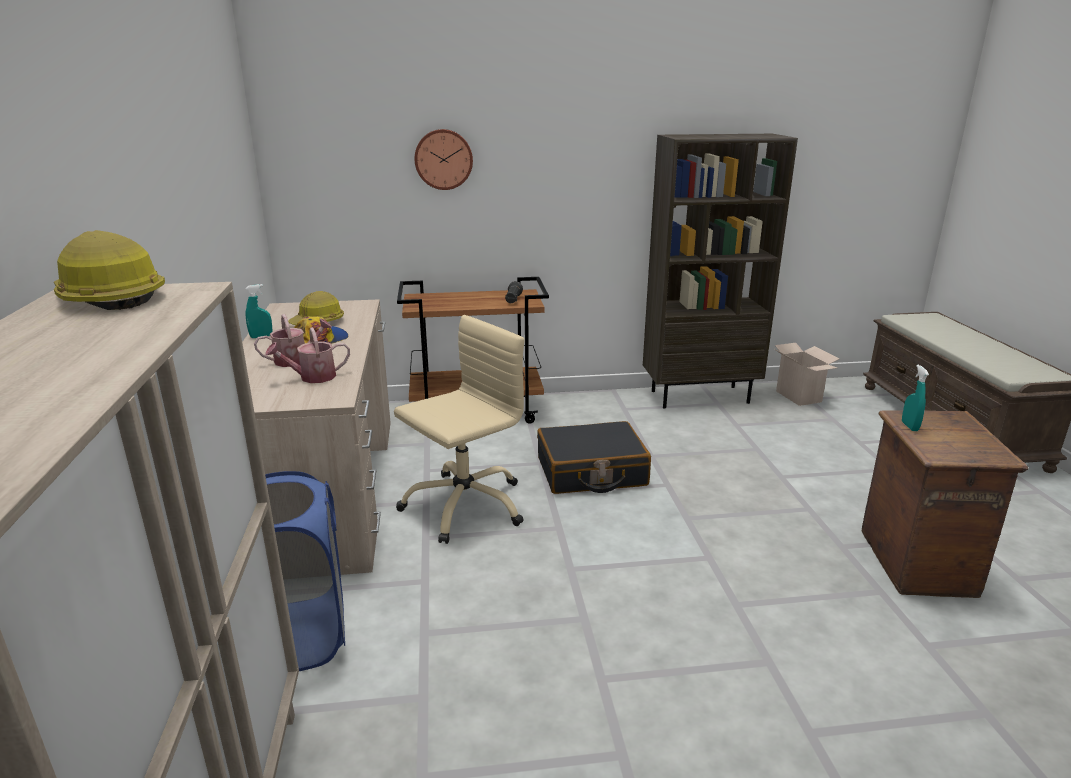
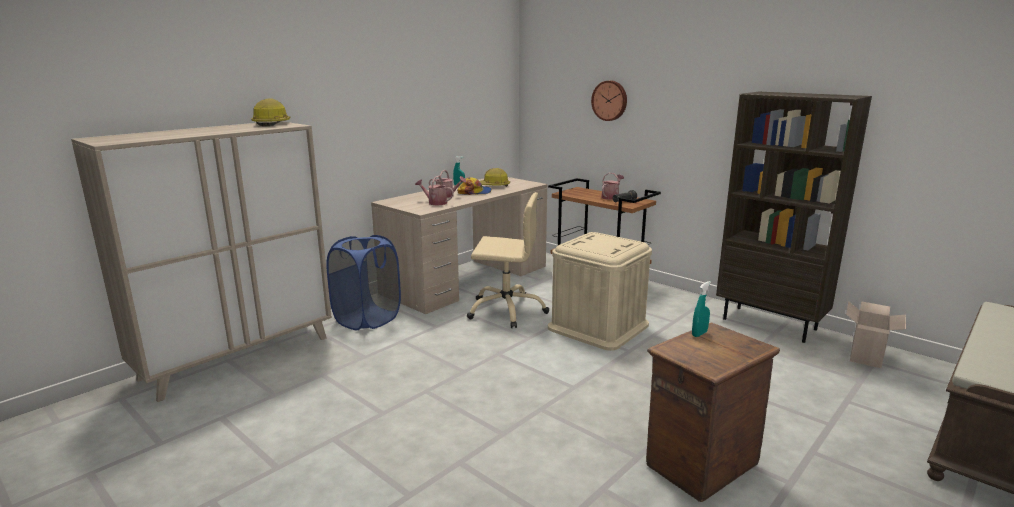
camera: 50 degrees right, 5 degrees down
(483, 297) = (611, 197): none -> watering can
(591, 472) = (598, 326): black suitcase -> beige storage box

